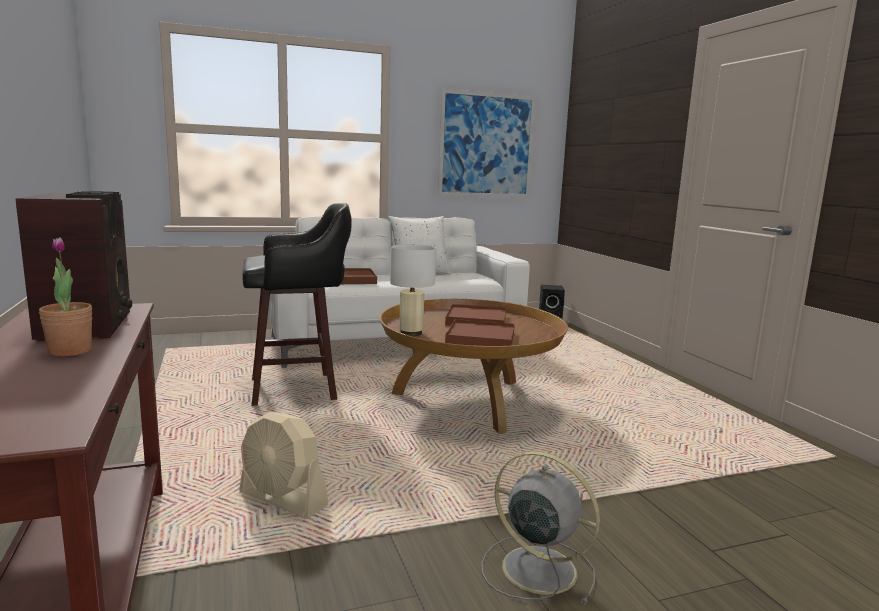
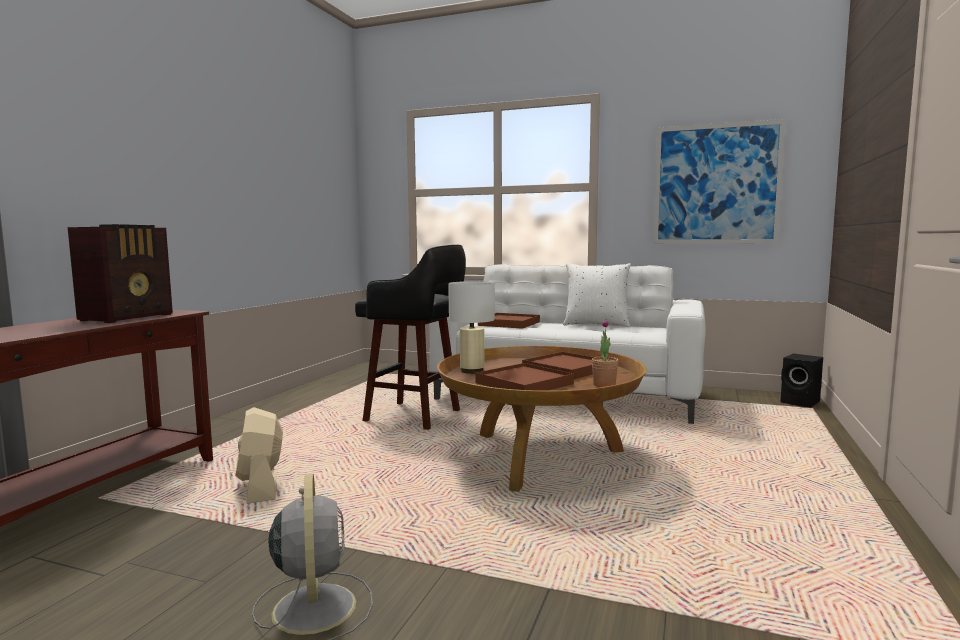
camera: 40 degrees right, 5 degrees down
(70, 351) = (68, 326): potted plant -> potted plant (604, 385)

